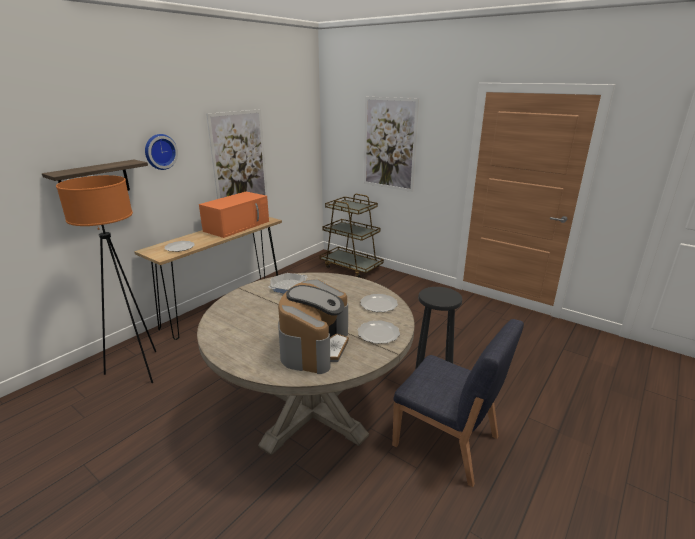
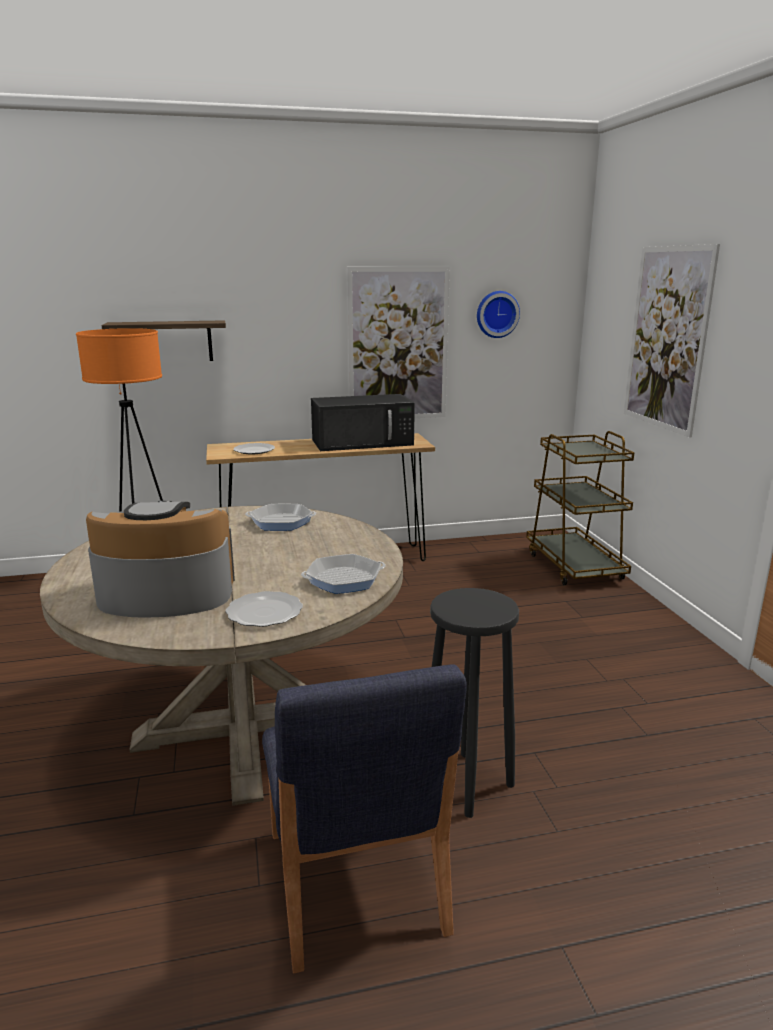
camera: 40 degrees right, 5 degrees down
(160, 151) = (264, 314): wall clock -> wall clock (496, 314)
(237, 226) = (363, 442): orange microwave -> black microwave
(314, 346) = (165, 594): coffee machine -> coffee machine turned 150 degrees counterclockwise
(378, 304) = (344, 579): plate -> frying pan

